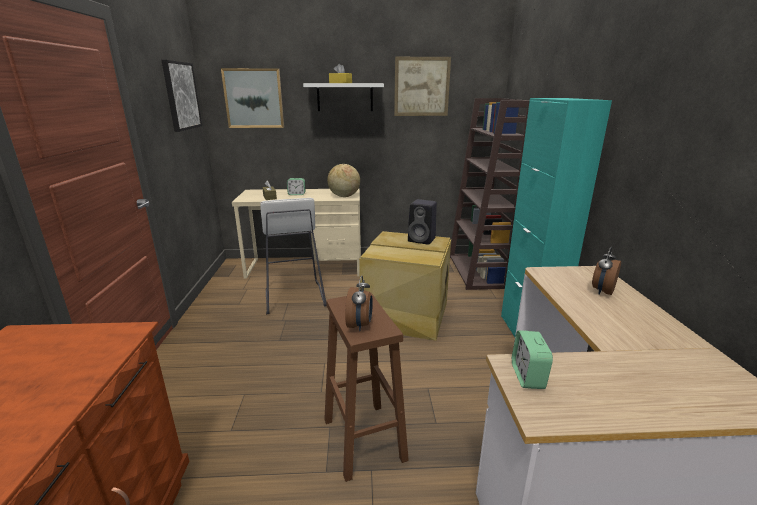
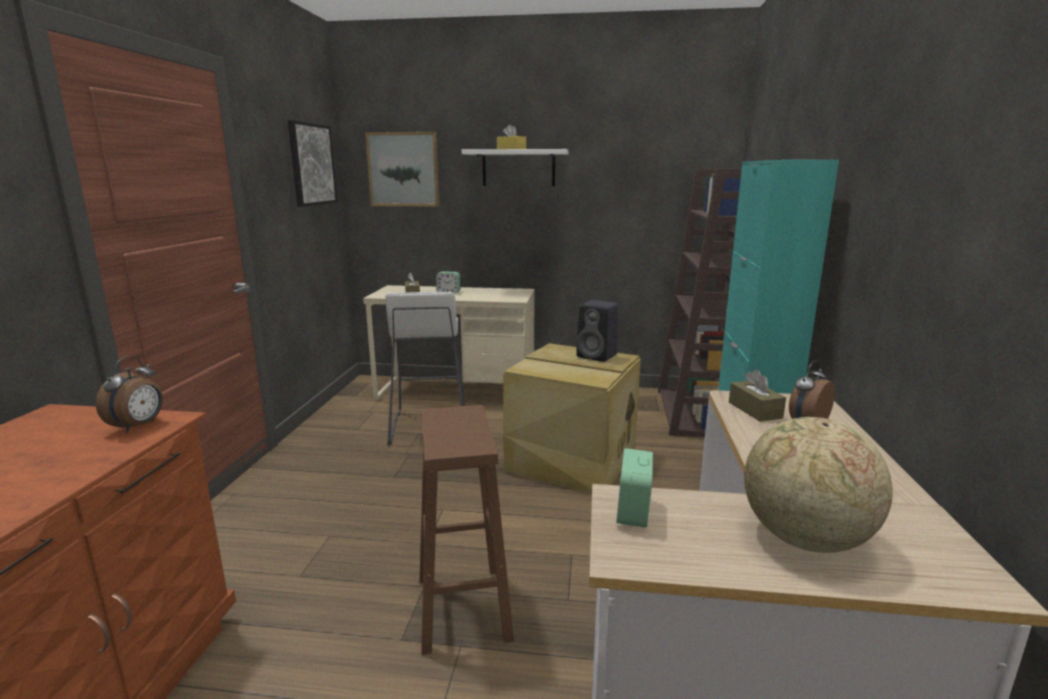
camera: 10 degrees right, 5 degrees down
(344, 196) = (508, 297): globe -> globe (804, 539)
(360, 325) = (448, 439): alarm clock -> alarm clock (139, 426)
(421, 87) = (622, 154): picture -> none
(563, 281) = (755, 410): none -> brown tissue box

